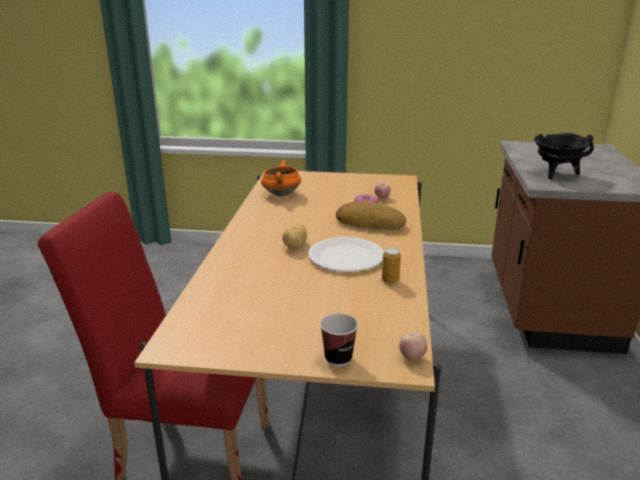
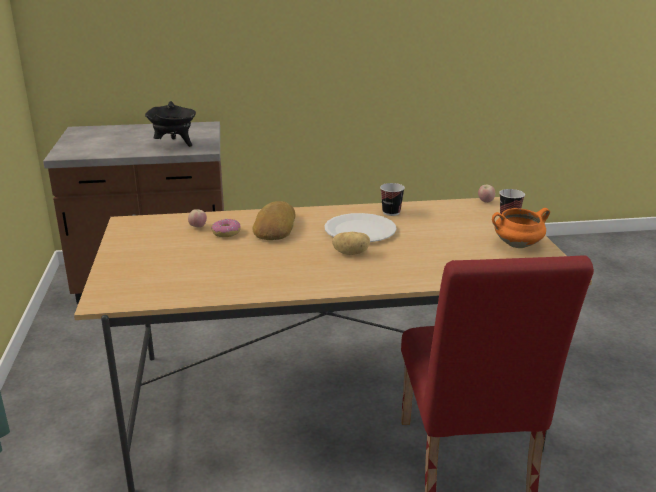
camera: 105 degrees left, 0 degrees up
(281, 194) = (195, 283): orange cooking pot -> orange cooking pot (517, 245)
(390, 280) = (391, 212): can -> cup

